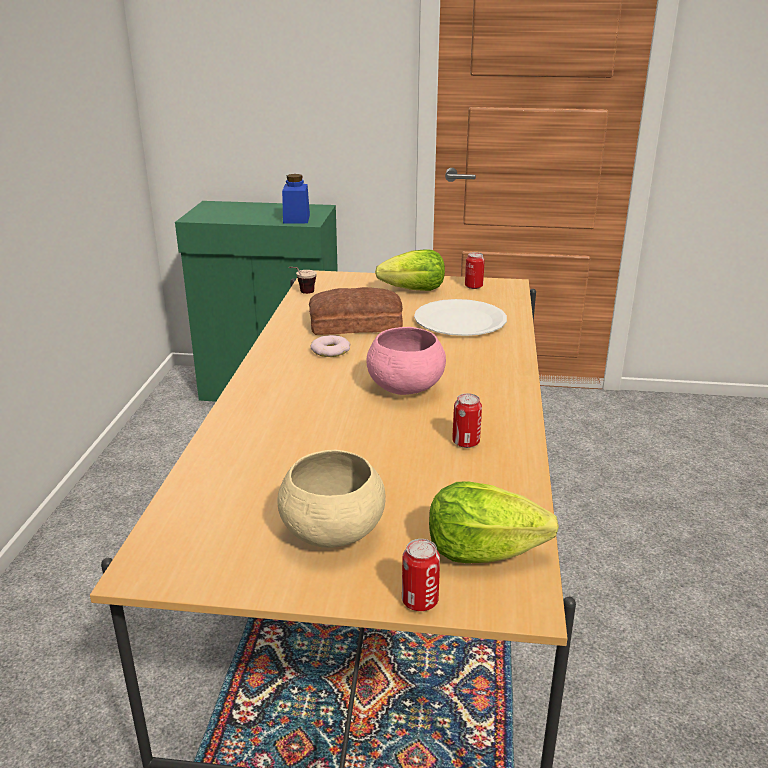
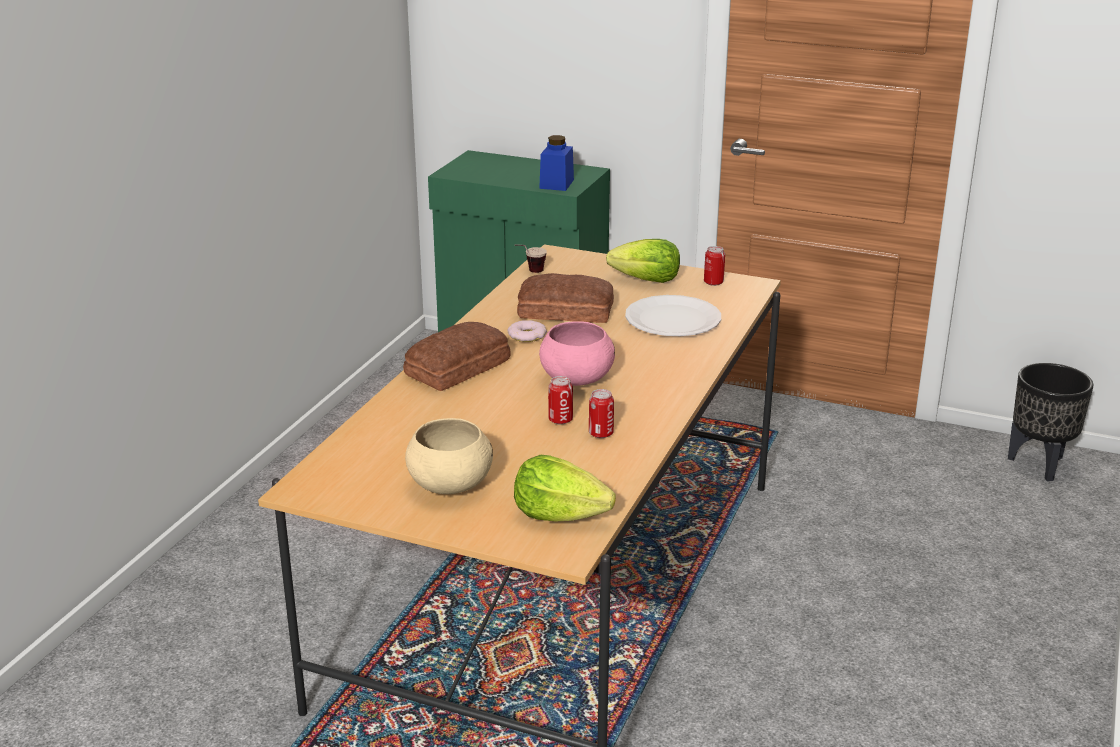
camera: 15 degrees right, 0 degrees up
(278, 391) = (460, 368): none -> bread
(420, 601) = (490, 539): can -> can (560, 420)
(714, 414) = (1038, 464): none -> black planter

